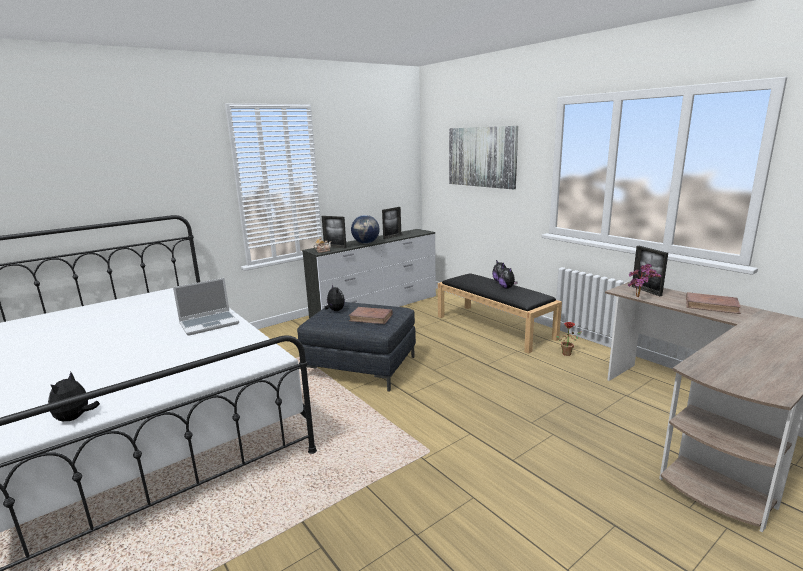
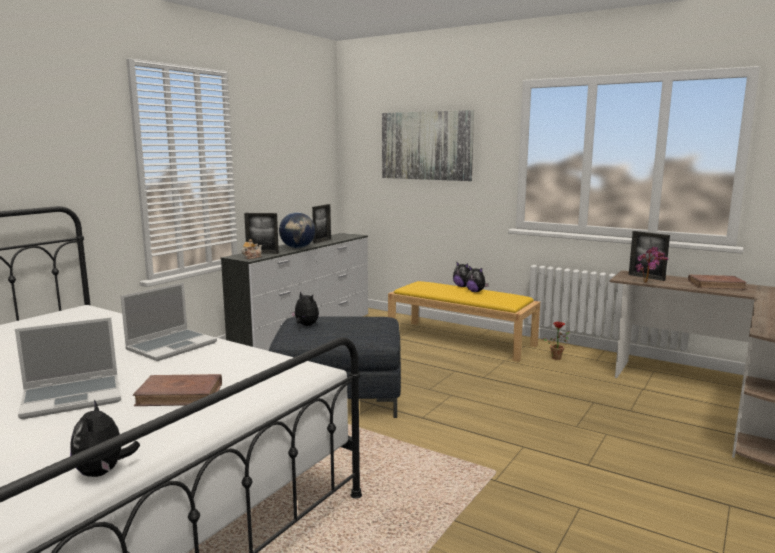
camera: 20 degrees left, 5 degrees down
(116, 358) = (73, 397): none -> laptop
(371, 318) = (360, 329): brown book -> brown book (180, 394)
(495, 327) = (462, 340): black bench -> yellow bench

